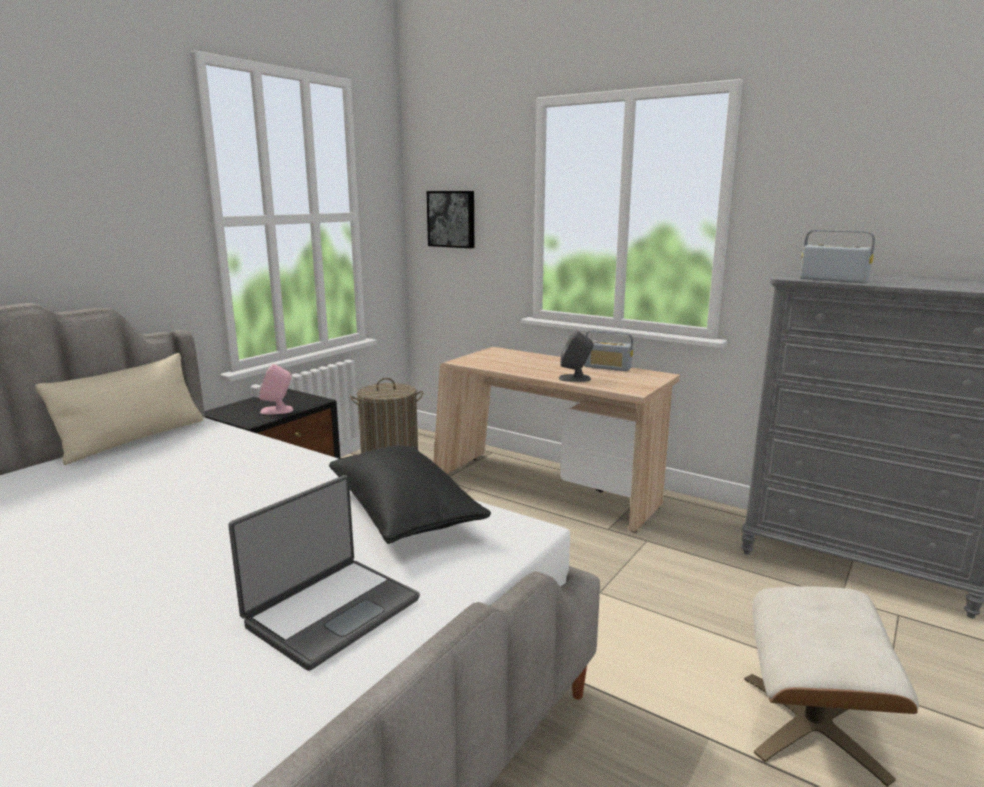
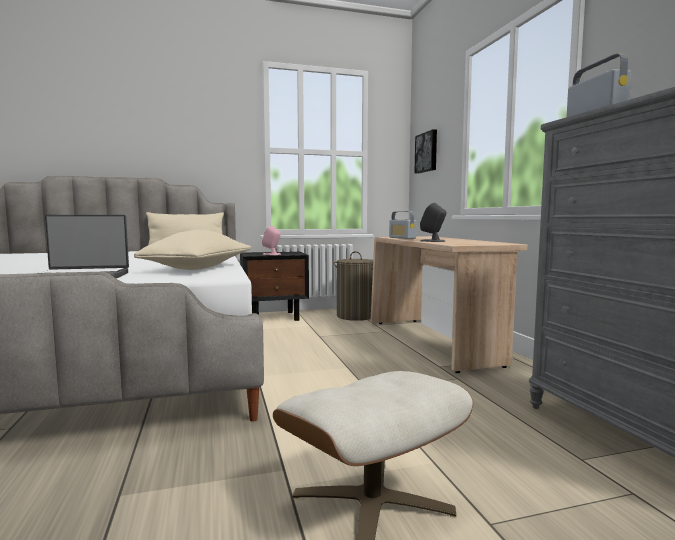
camera: 40 degrees right, 10 degrees down
(404, 513) = (199, 268): black pillow -> beige pillow
(607, 367) = (477, 241): radio -> radio (402, 238)

